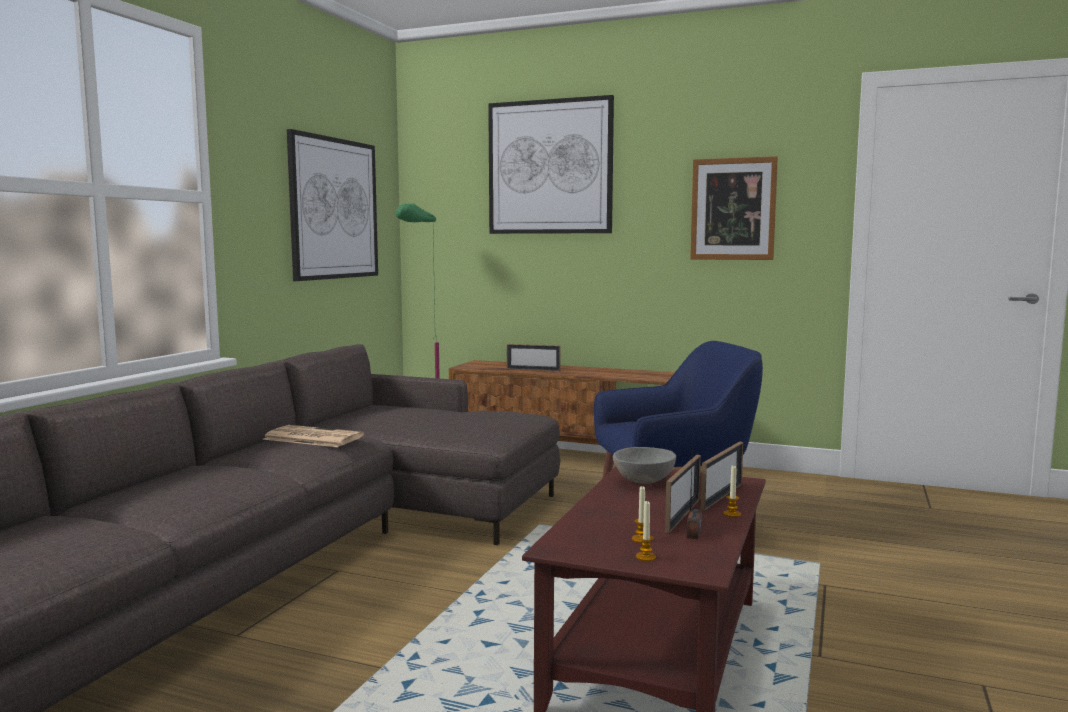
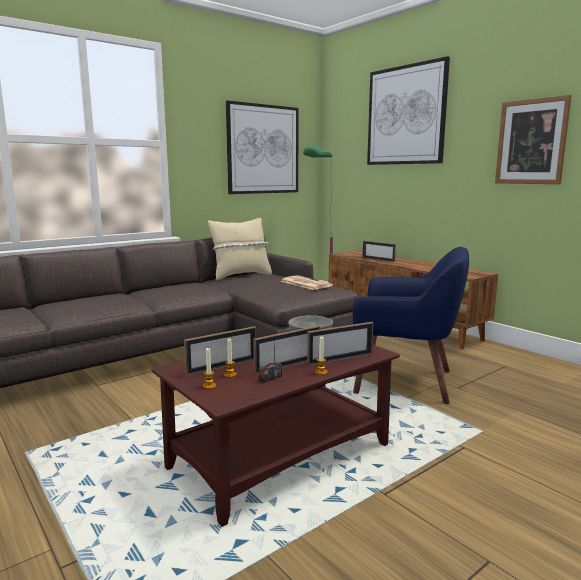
camera: 30 degrees right, 5 degrees up
(311, 438) = (188, 286): newspaper -> newspaper (305, 283)
(353, 413) = (240, 276): none -> beige pillow
(611, 532) = (222, 367): none -> picture frame

